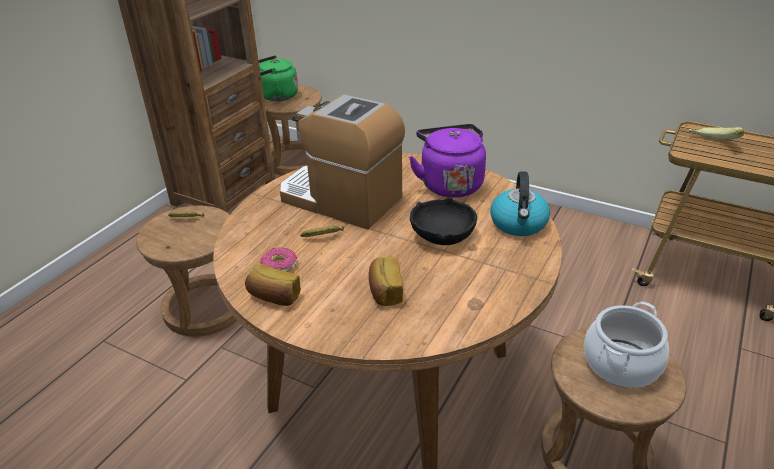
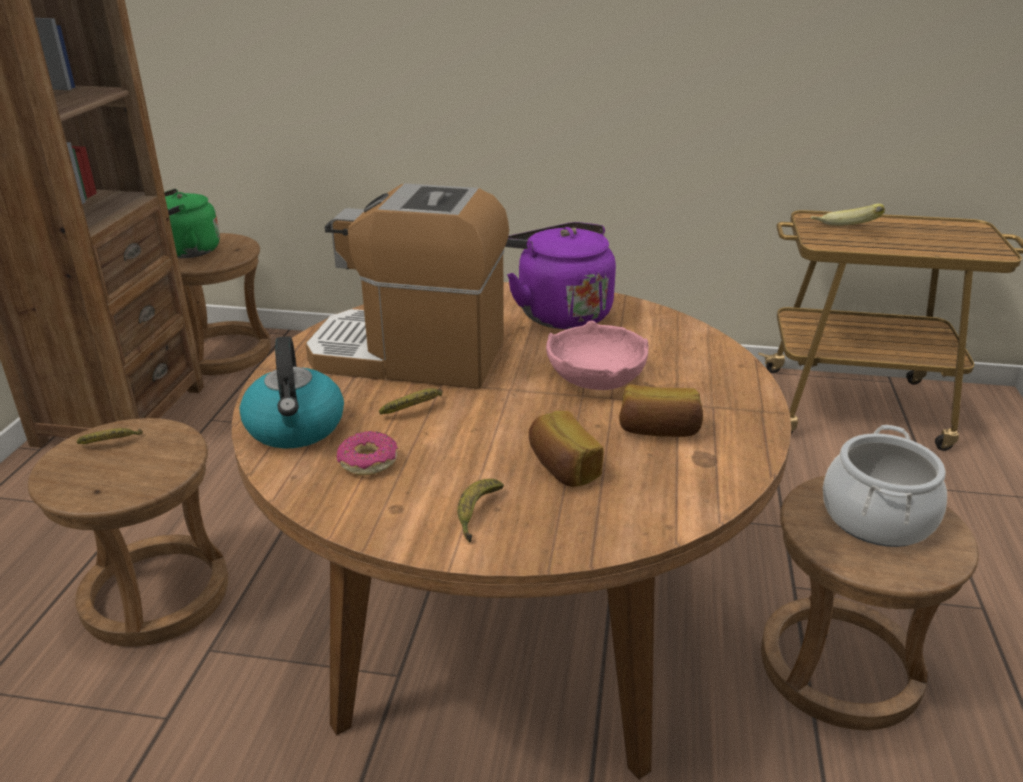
camera: 20 degrees left, 5 degrees down
(274, 297) = (387, 509): bread -> bread (658, 430)
(319, 310) = (477, 514): none -> banana
(443, 236) = (596, 379): black bowl -> pink bowl
(519, 224) = (690, 348): kettle -> kettle (296, 428)

